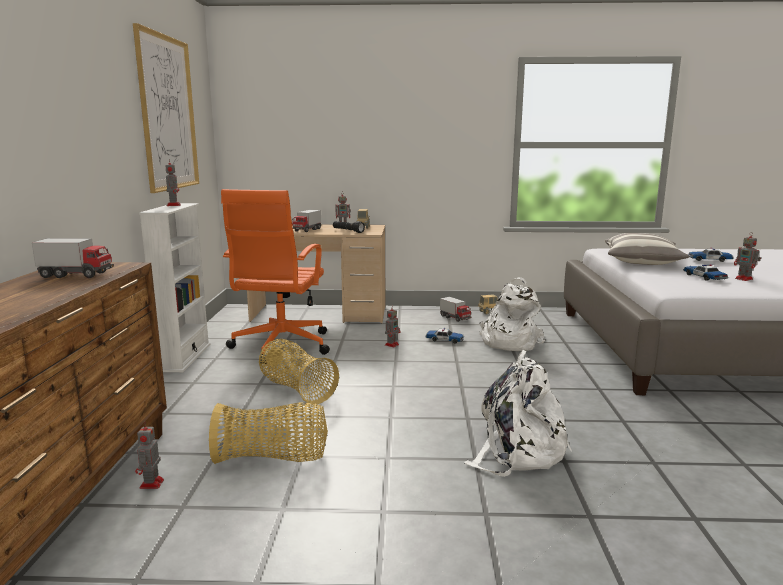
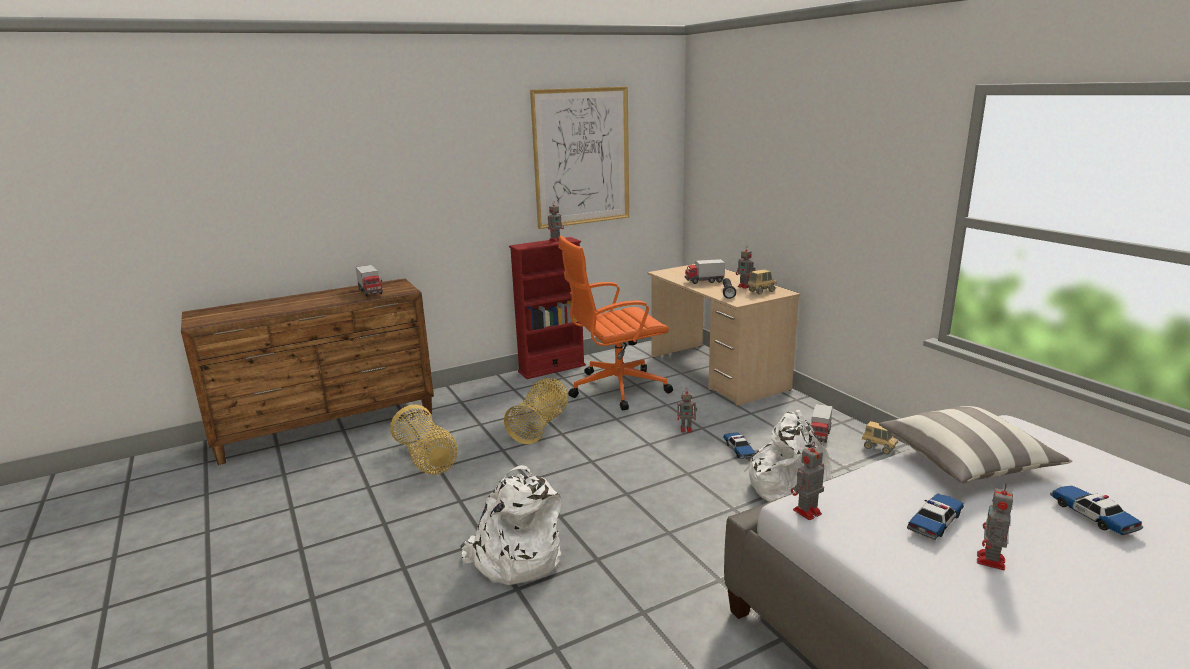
camera: 60 degrees right, 5 degrees up
(151, 484) = (372, 437): toy robot -> toy robot (806, 512)
(184, 357) = (552, 368): white bookcase -> red bookcase

